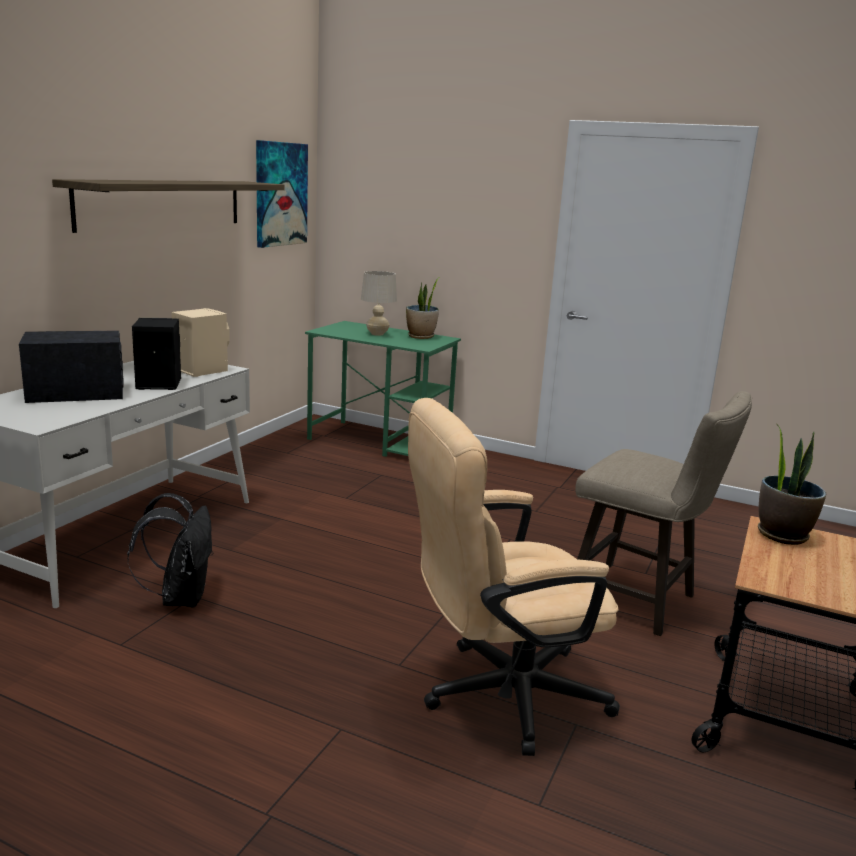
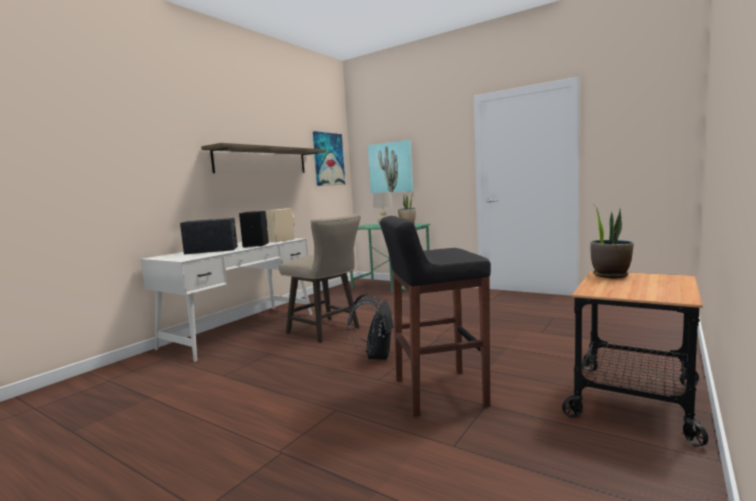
camera: 10 degrees right, 10 degrees down
(181, 597) = (262, 354): black backpack -> black backpack (376, 356)
(397, 223) = (390, 167): none -> picture
(499, 695) = (437, 392): beige office chair -> black stool
(640, 602) = (536, 345): beige stool -> beige stool (327, 331)

